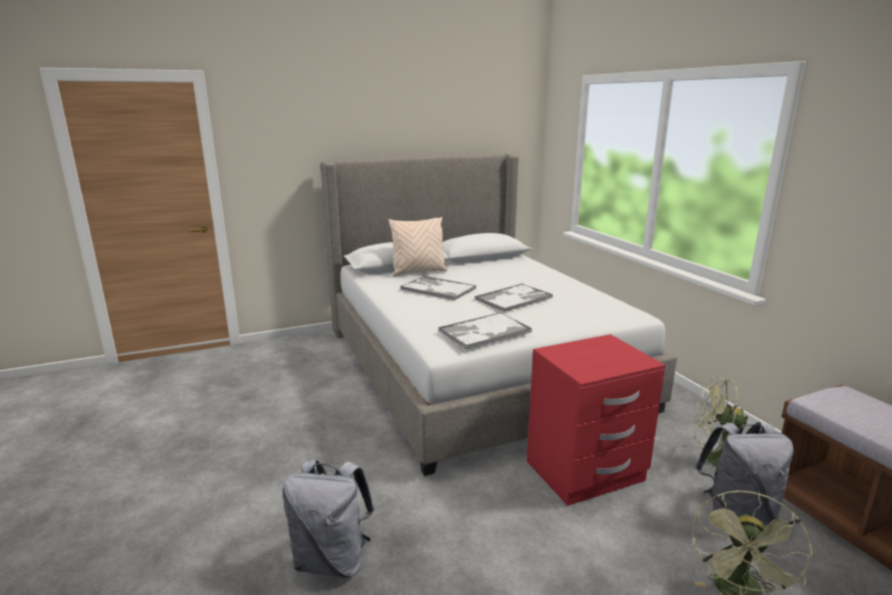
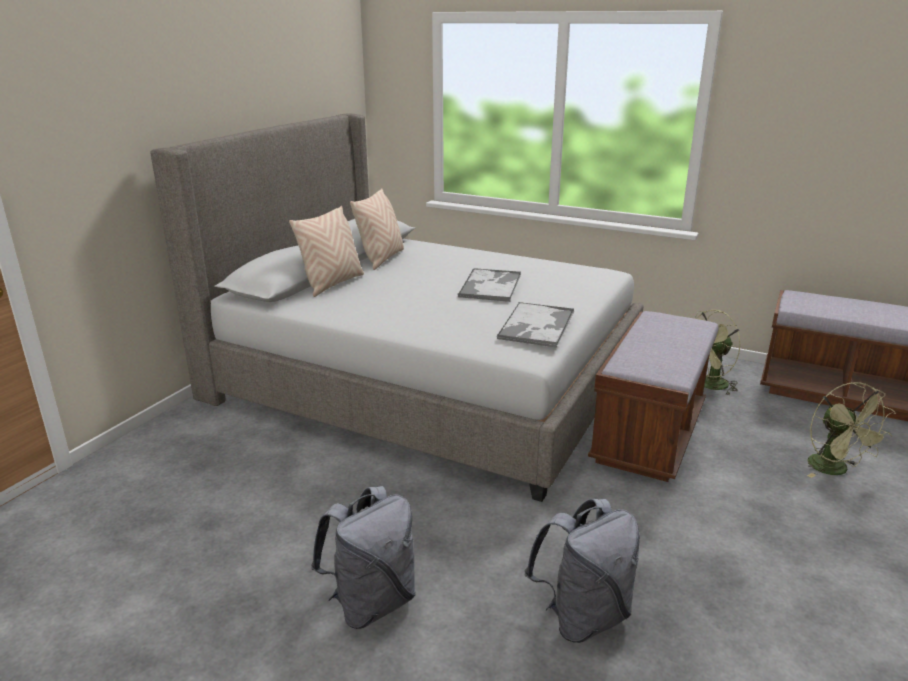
camera: 40 degrees left, 5 degrees up
(437, 289) = (397, 297): tray -> none
(480, 265) = (381, 259): none -> beige pillow
(586, 472) = (649, 435): red nightstand -> brown bench
(736, 513) = (766, 417): grey backpack -> grey backpack (371, 602)

